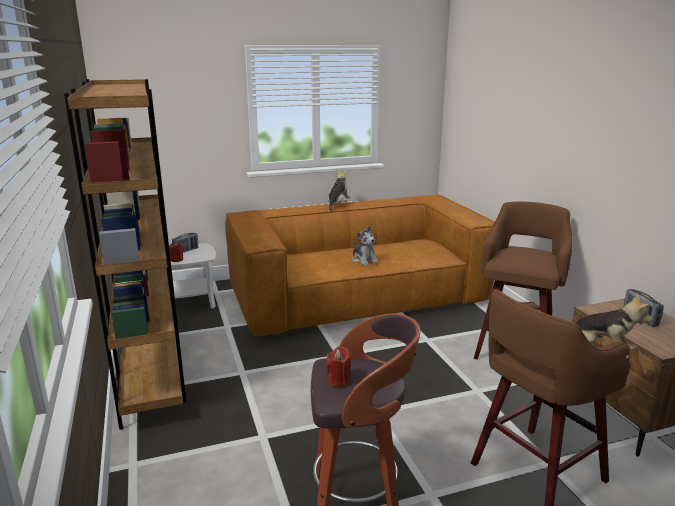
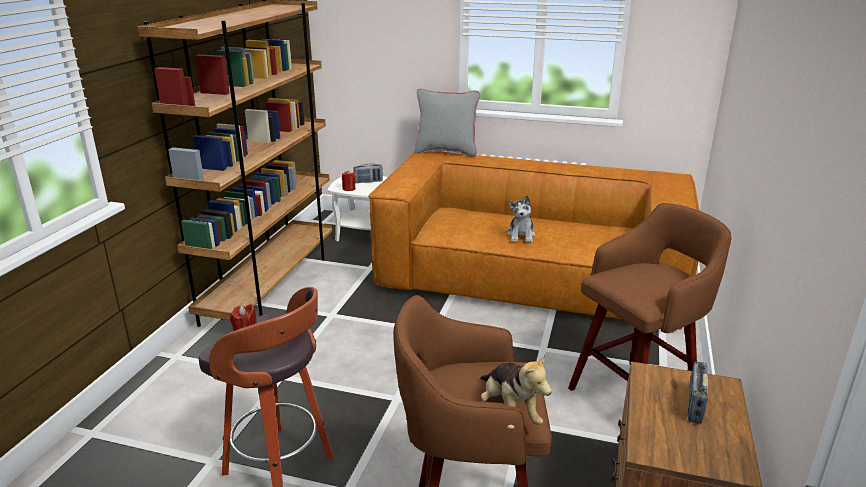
camera: 35 degrees right, 5 degrees up
(253, 210) = (446, 152): none -> grey pillow
(338, 205) = (541, 164): plush toy -> none

